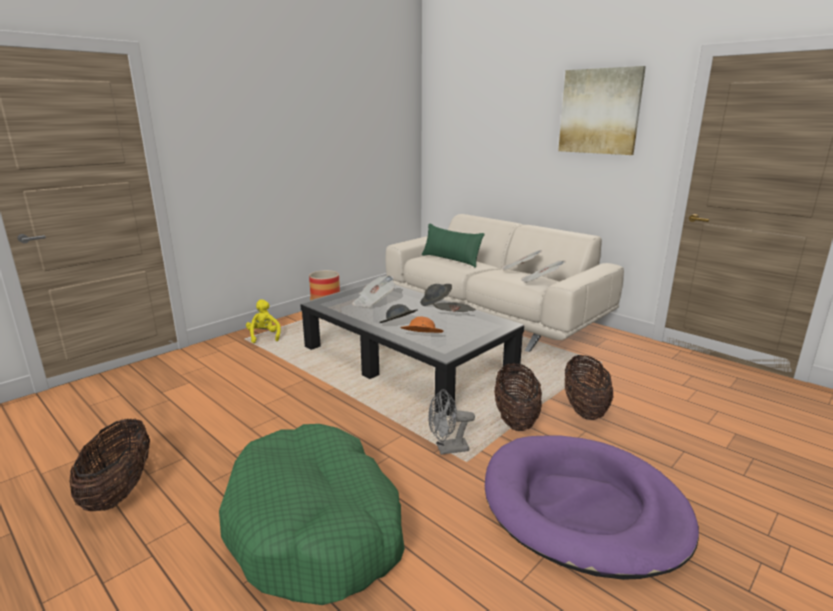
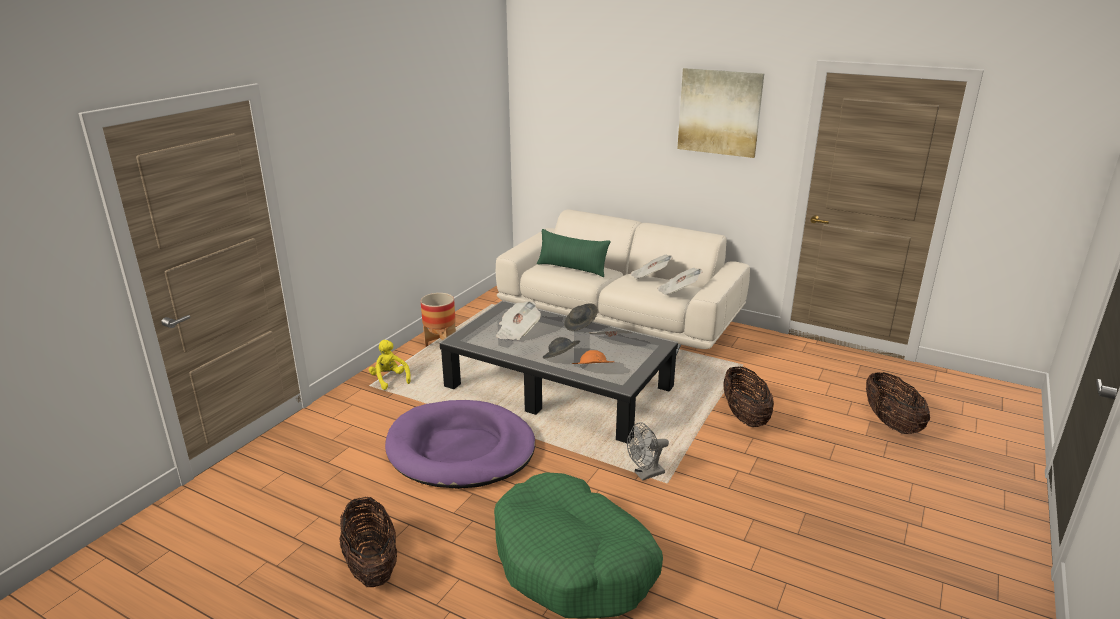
camera: 15 degrees left, 5 degrees up
(515, 419) = (690, 436): basket -> basket (891, 423)
(583, 508) = (774, 505): purple dog bed -> purple dog bed (461, 449)

